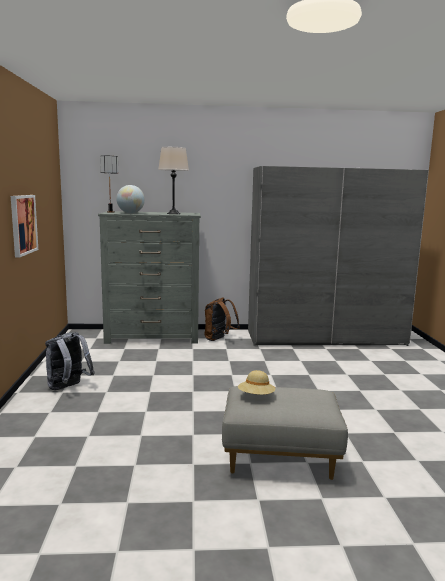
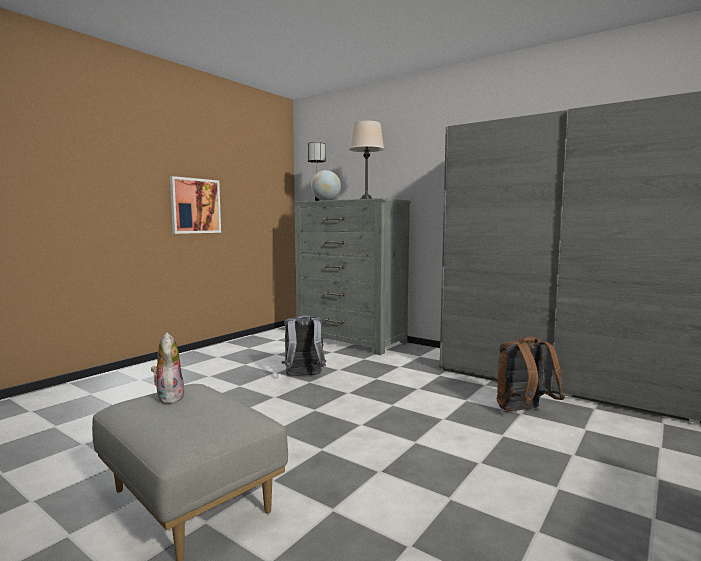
camera: 40 degrees right, 5 degrees down
(68, 387) = (193, 365): grey backpack -> grey backpack (304, 376)
(219, 339) = (411, 356): brown backpack -> brown backpack (524, 411)
(256, 396) = (168, 397): beige hat -> plush toy

